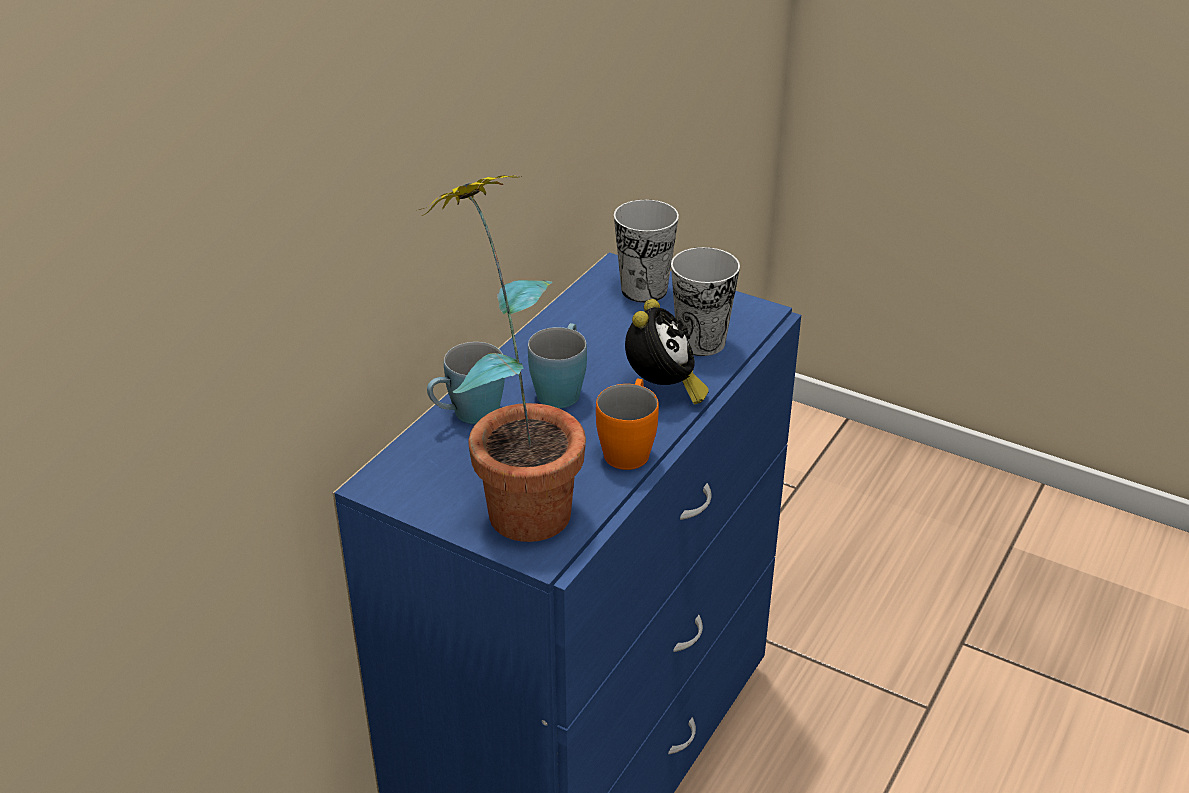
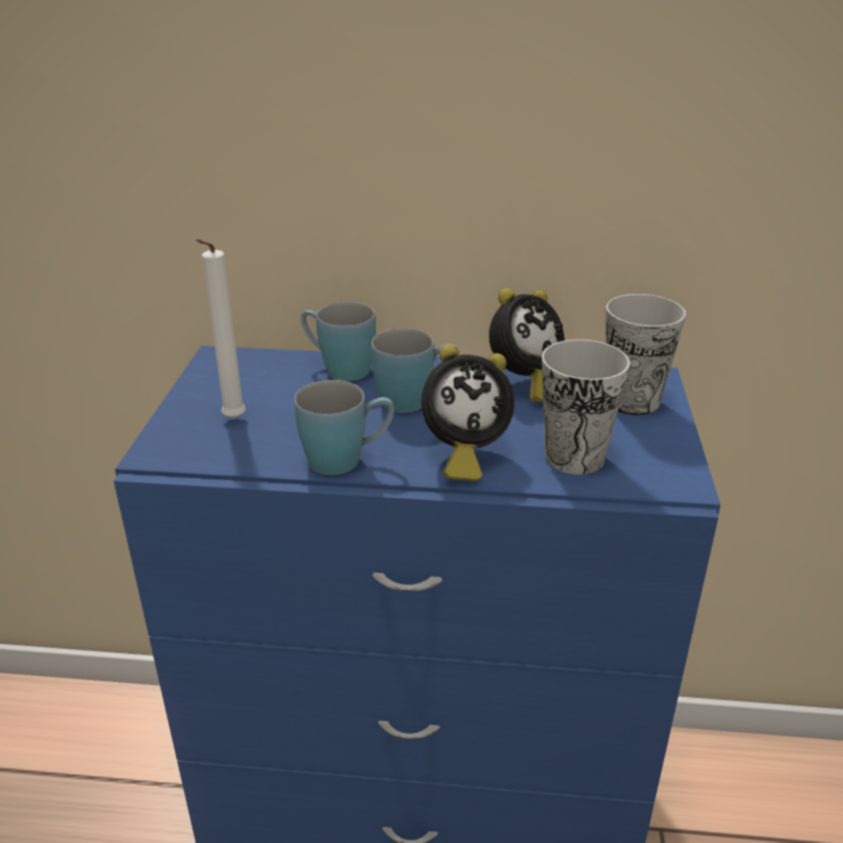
camera: 65 degrees right, 5 degrees down
(516, 498) = (231, 420): potted plant -> white candle
(579, 328) = (524, 384): none -> alarm clock
(629, 447) = (347, 459): orange mug -> blue mug

